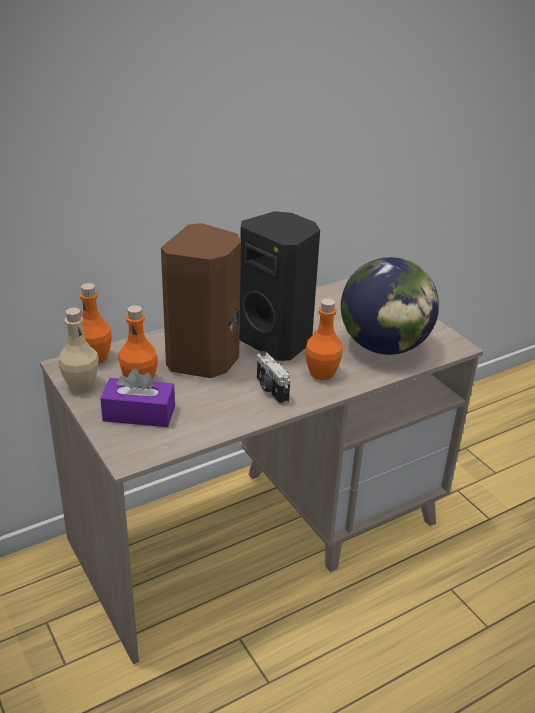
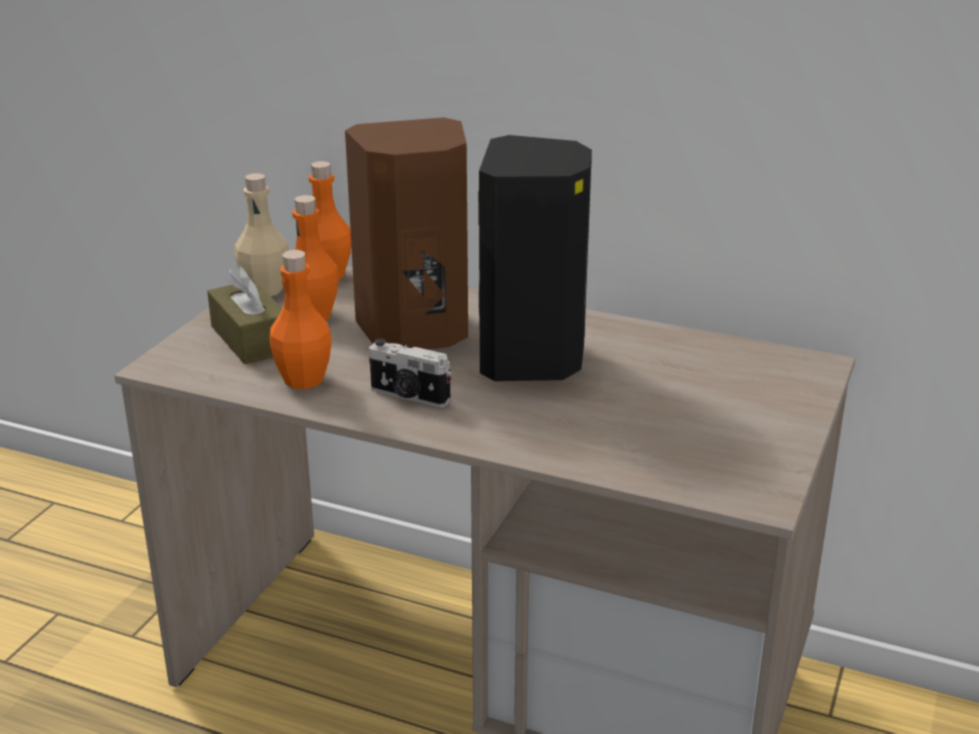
camera: 55 degrees right, 5 degrees down
(139, 413) = (251, 339): purple tissue box -> brown tissue box
(270, 390) = (409, 396): camera -> camera turned 90 degrees counterclockwise
(322, 373) = (502, 416): orange bottle -> orange bottle (303, 380)
(383, 346) = (650, 438): globe -> none

